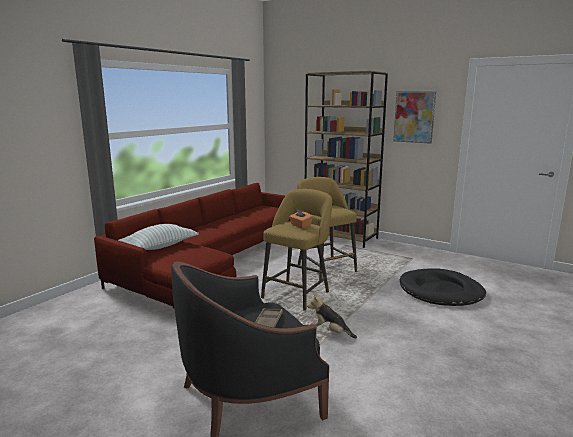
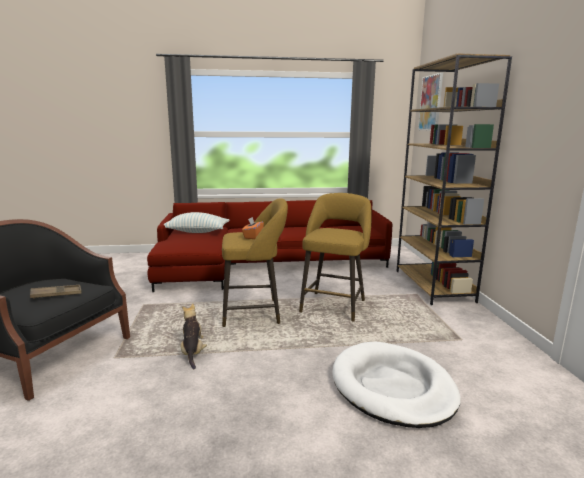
camera: 50 degrees right, 0 degrees up
(414, 117) = (534, 123): picture -> picture (430, 103)
(441, 291) = (392, 387): black dog bed -> white dog bed

